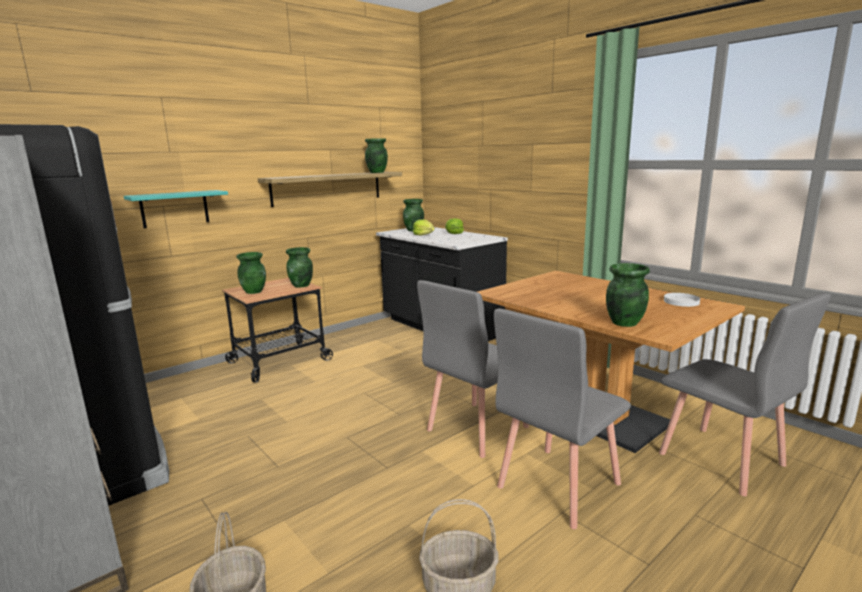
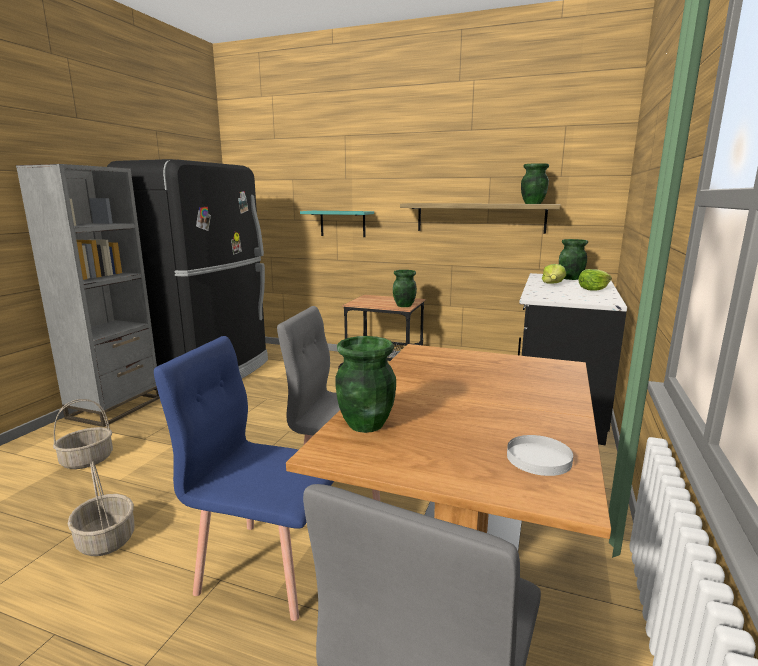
camera: 60 degrees right, 0 degrees up
(254, 291) = (369, 300): green vase -> none
(557, 485) = (269, 566): grey chair -> blue chair

